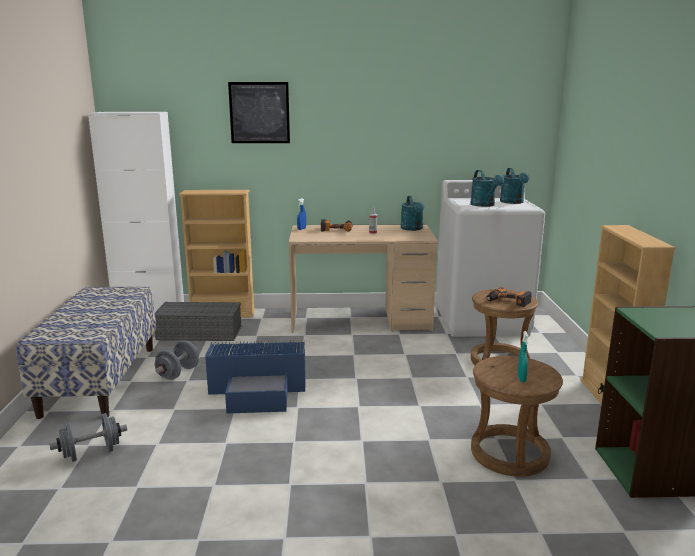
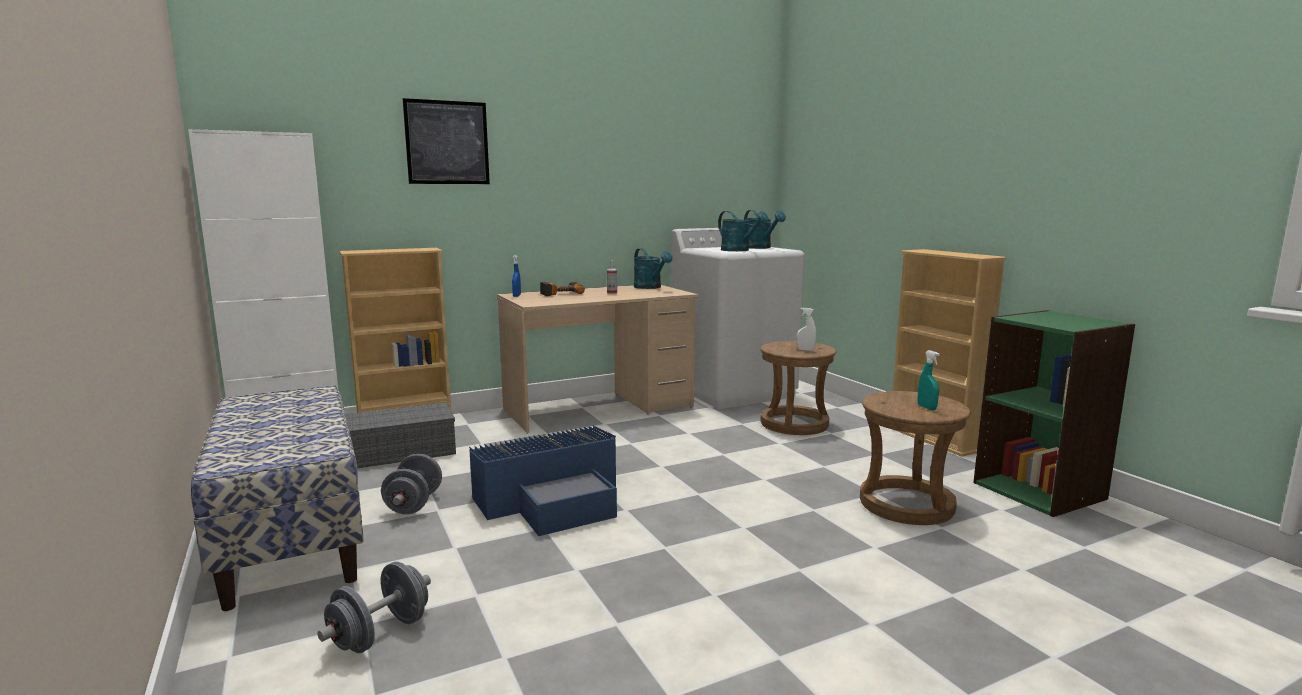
camera: 25 degrees left, 5 degrees down
(508, 302) = (805, 350): power drill -> white spray bottle

